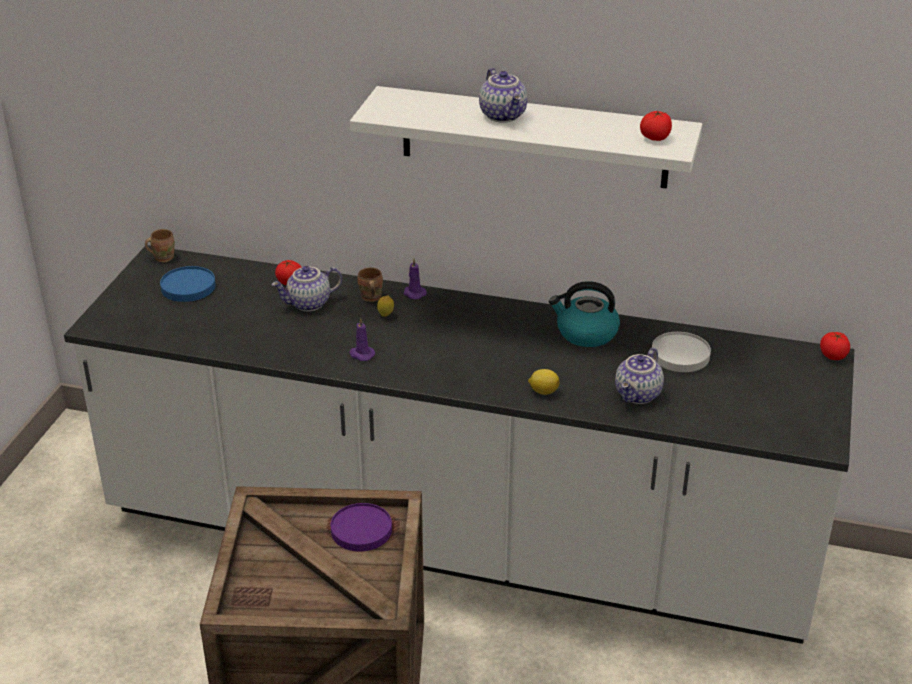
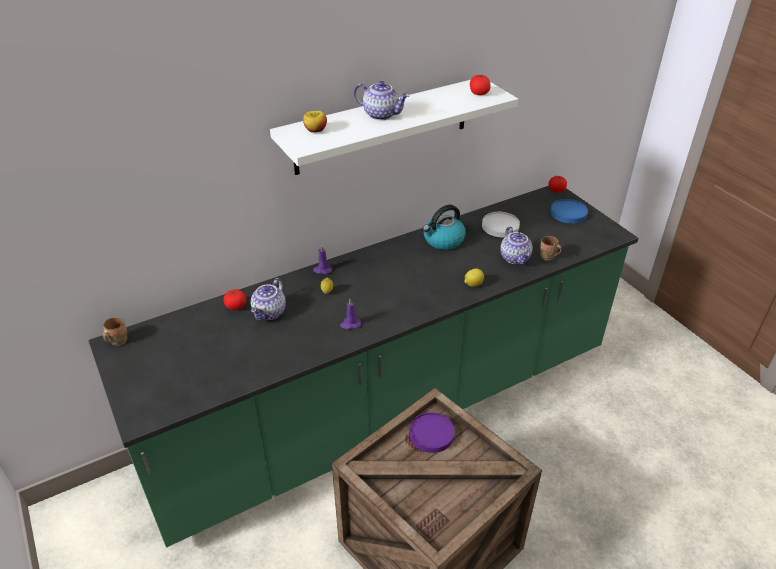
camera: 45 degrees left, 5 degrees up
(188, 287) = (170, 350): blue plate -> blue plate (568, 213)
(370, 298) = (301, 287): brown mug -> brown mug (548, 257)
(412, 104) = (315, 130): none -> apple
(456, 540) = (388, 410): white counter -> green counter

